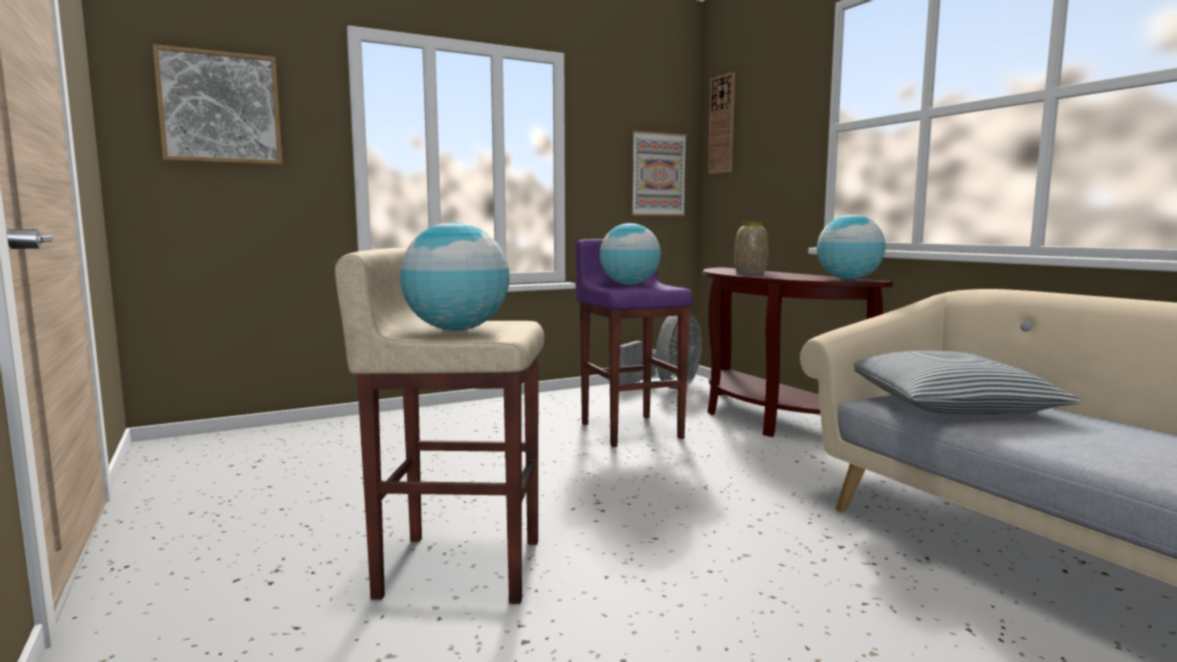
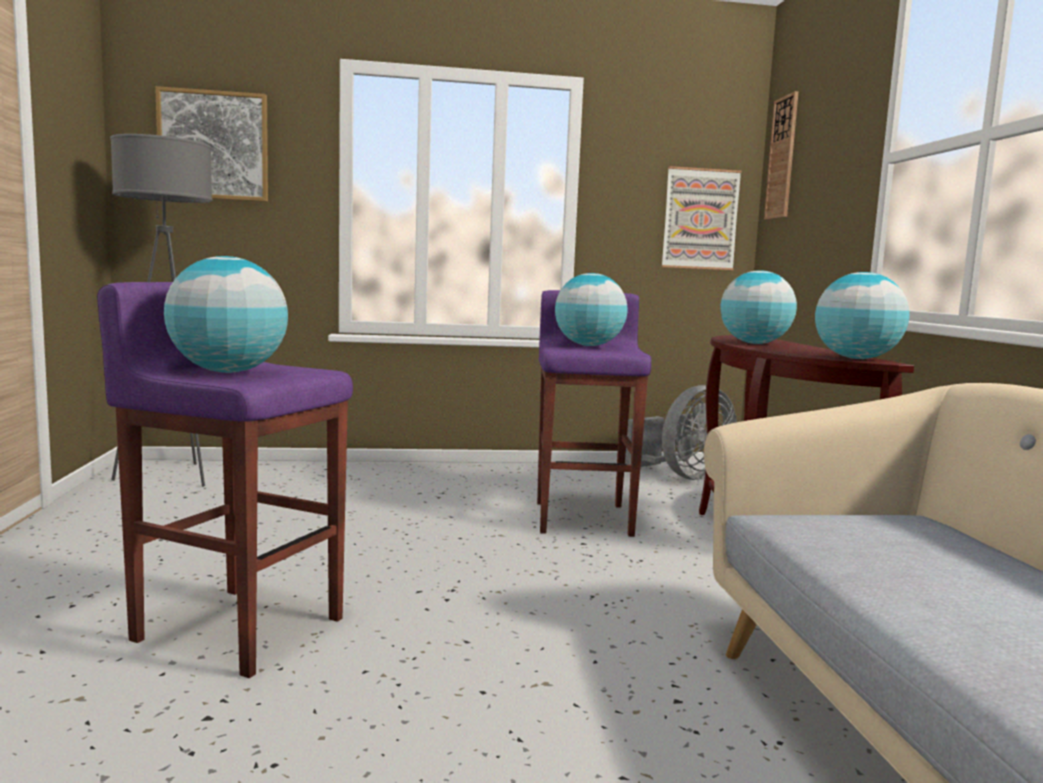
camera: 20 degrees right, 0 degrees up
(214, 450) = (171, 477): none -> grey floor lamp
(458, 567) = (239, 627): beige stool -> purple stool
(750, 273) = (755, 343): vase -> globe
(949, 404) = (864, 538): pillow -> none

